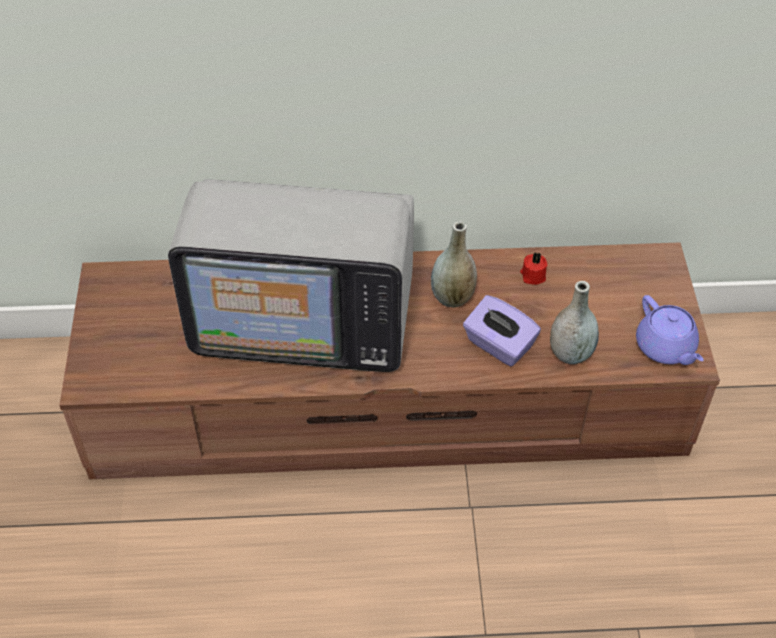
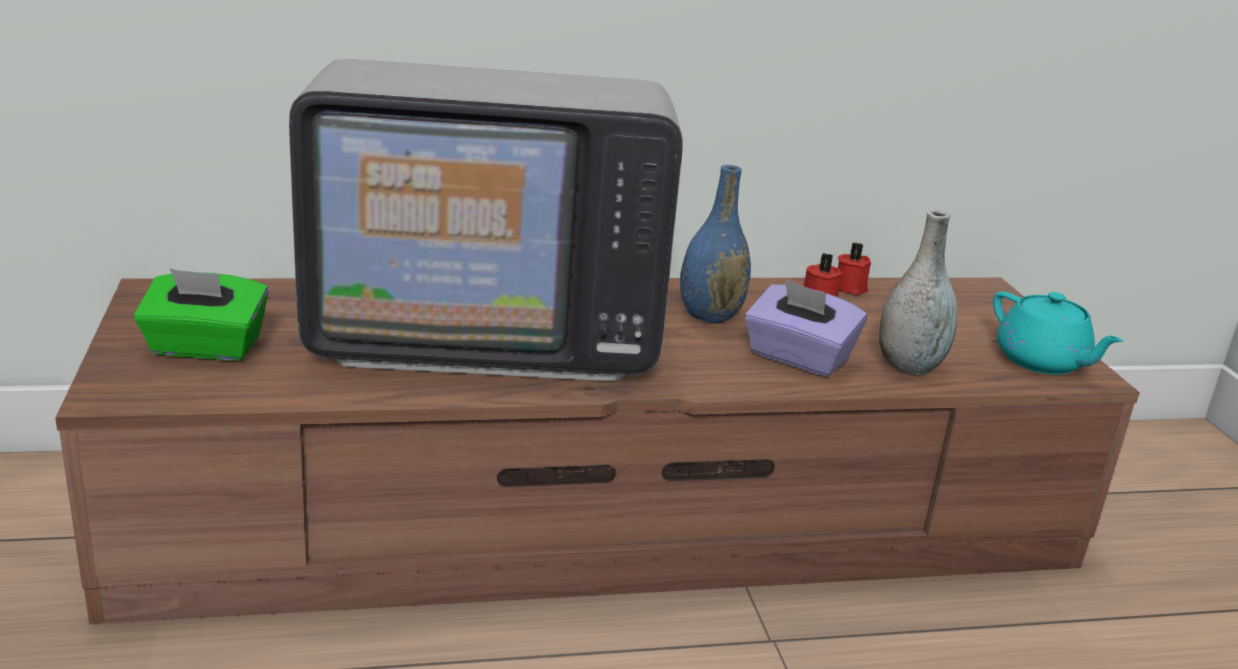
camera: 10 degrees left, 25 degrees down
(135, 338) = (205, 348): none -> green tissue box
(452, 297) = (710, 316): grey vase -> blue vase
(560, 260) = (850, 287): none -> red candle
(665, 348) = (1042, 362): purple teapot -> turquoise teapot

